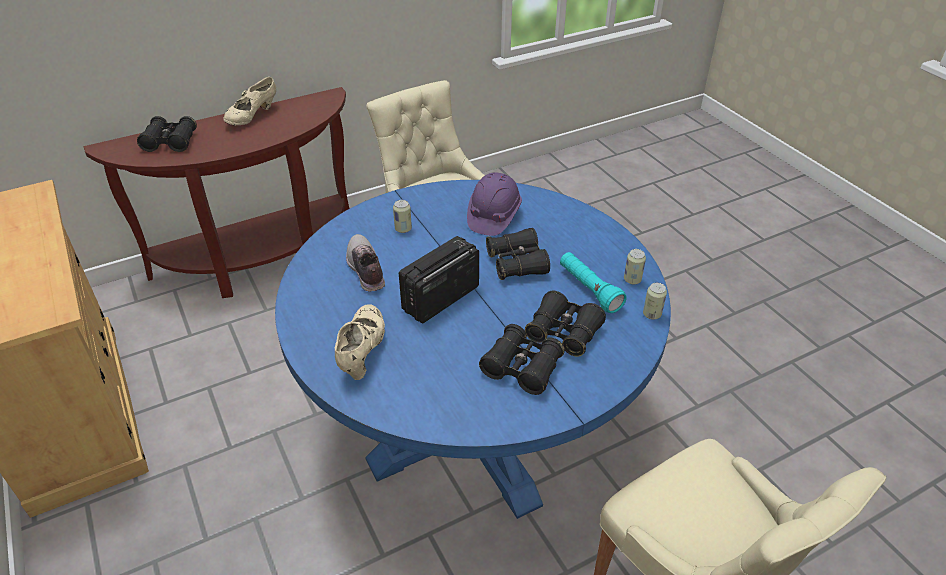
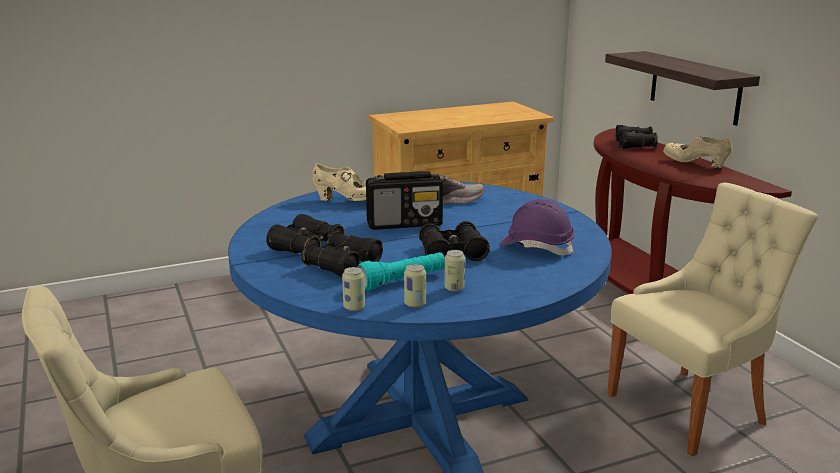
camera: 95 degrees right, 20 degrees down
(183, 52) = (694, 87): none -> shelf
(403, 229) = (510, 213): can -> can (454, 288)
(440, 299) = (405, 224): radio -> radio turned 120 degrees clockwise

